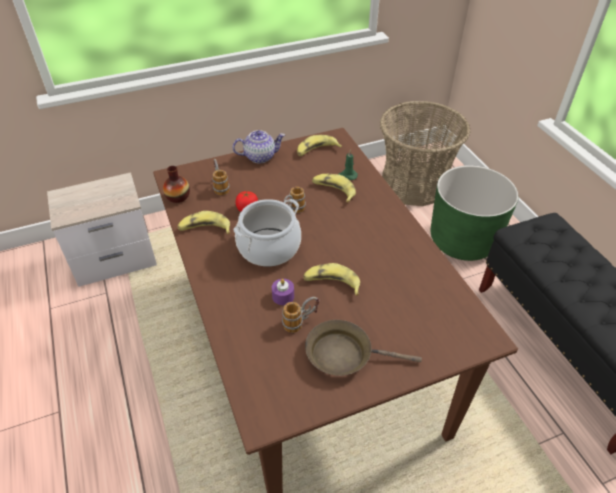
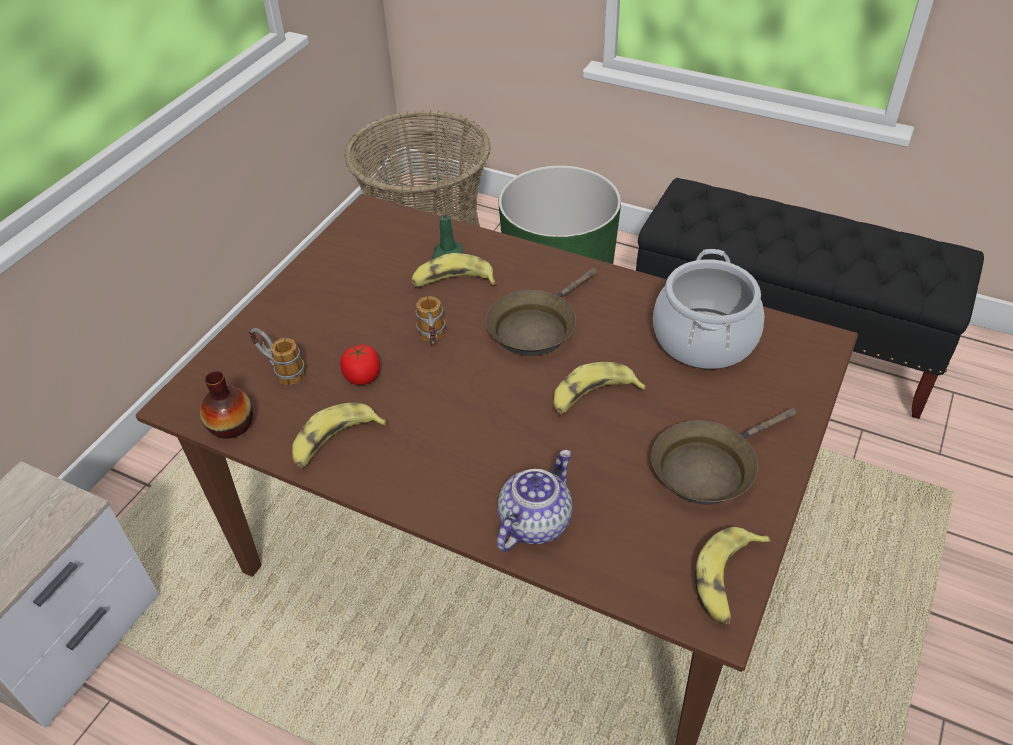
camera: 40 degrees left, 0 degrees up
(260, 156) = (290, 295): teapot -> teapot (534, 522)
(269, 247) = (459, 406): cooking pot -> cooking pot (704, 339)
(283, 296) = (555, 454): purple candle -> none
(301, 322) = (615, 468): mug -> none
(316, 150) = (363, 243): banana -> banana (727, 580)
(345, 234) = (536, 327): none -> brown frying pan

